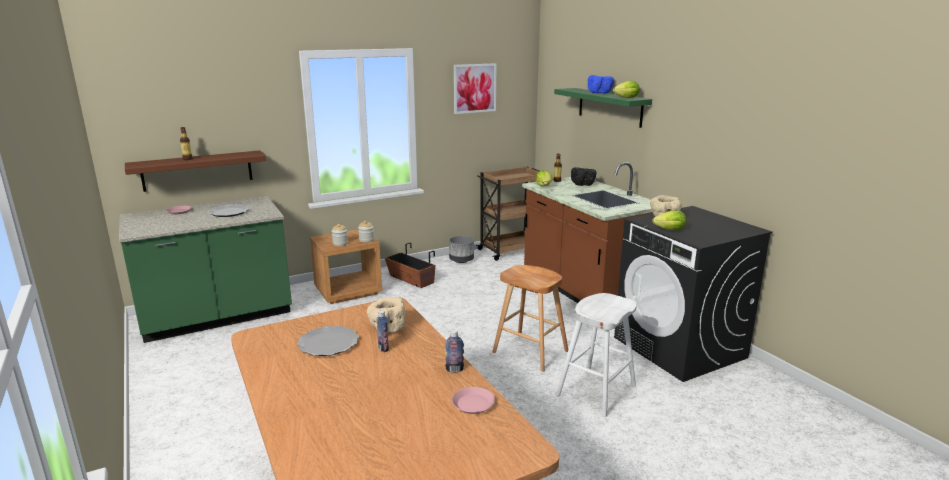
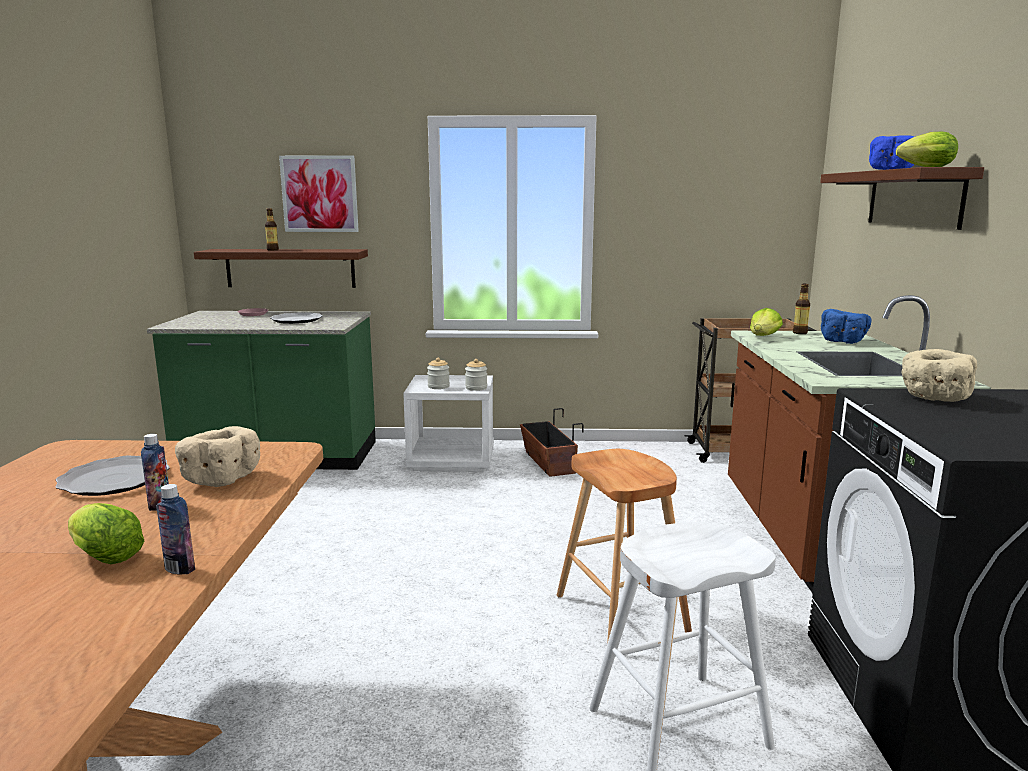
camera: 30 degrees right, 5 degrees down
(348, 291) = (452, 460): brown nightstand -> white nightstand
(461, 261) = (647, 453): grey planter -> none
(473, 404) = (84, 641): pink plate -> none
(474, 88) = (699, 182): picture -> picture (319, 194)
(583, 184) = (843, 341): black bowl -> blue bowl
(609, 107) = (914, 198): green shelf -> brown shelf
(667, 230) = (911, 417): lettuce -> lettuce (103, 556)

